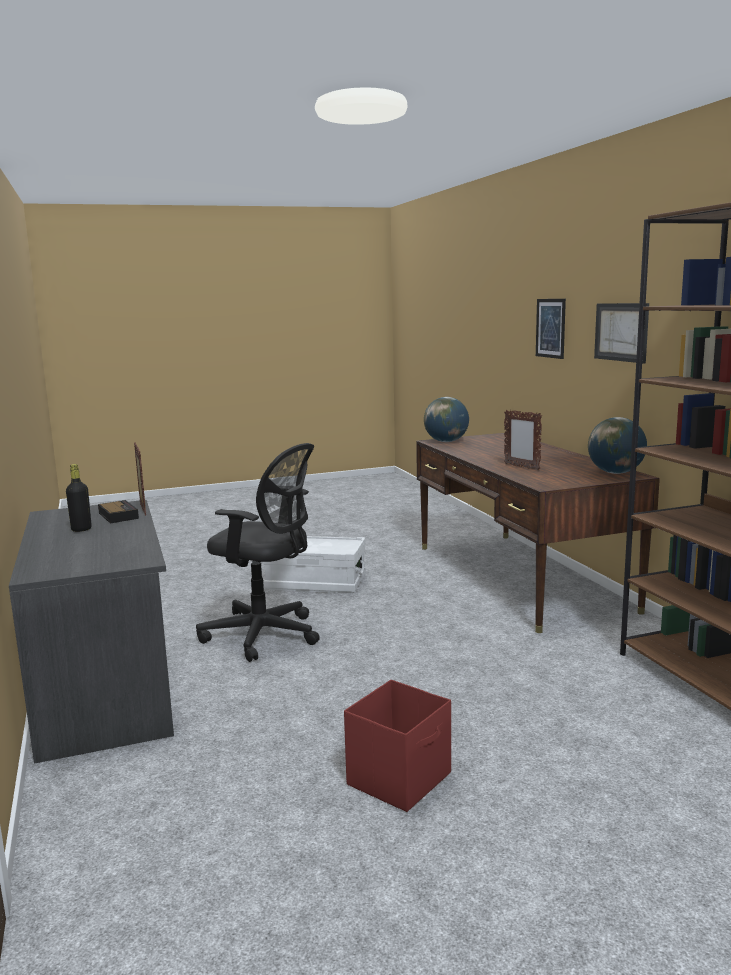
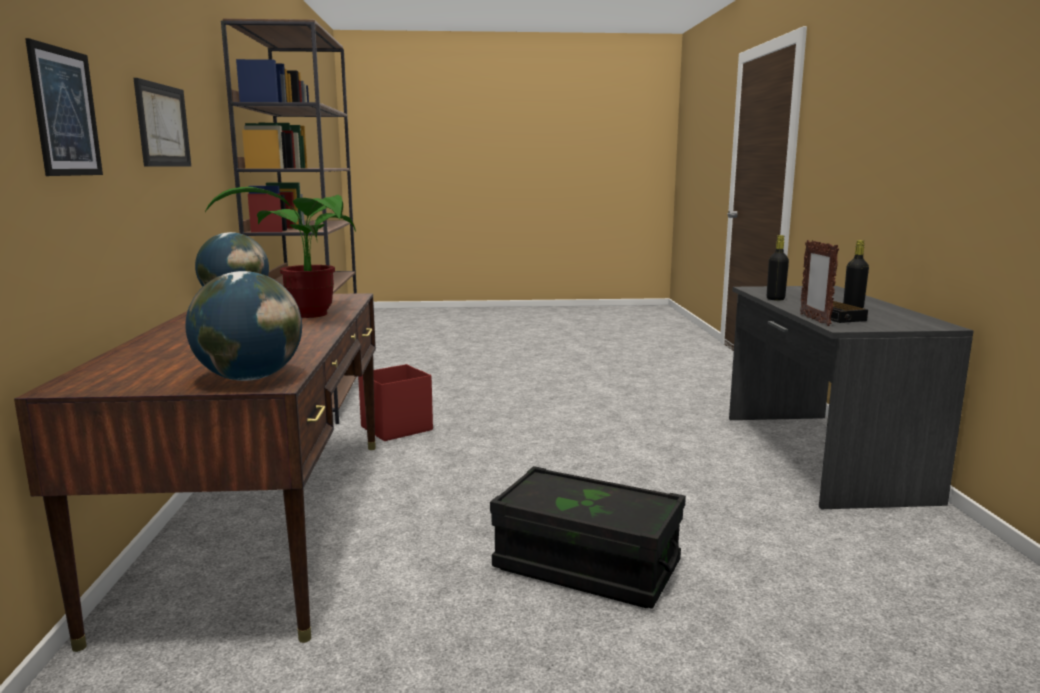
camera: 165 degrees left, 0 degrees up
(141, 538) = (775, 299): none -> black bottle
(265, 635) = (667, 484): black office chair -> none
(316, 582) = (586, 566): white storage box -> black storage box
(400, 779) = (576, 389): red storage box -> red storage box (395, 428)
(521, 467) = (304, 315): picture frame -> potted plant

